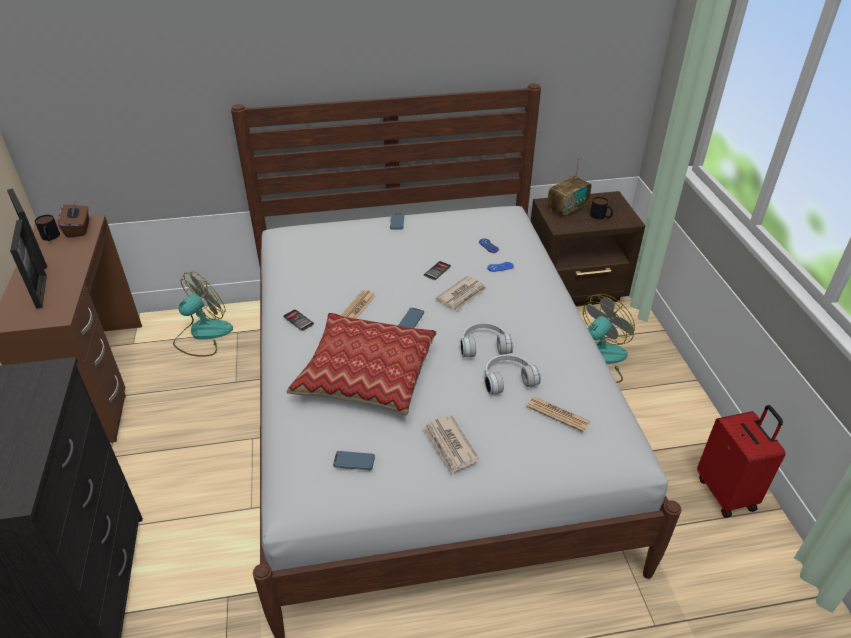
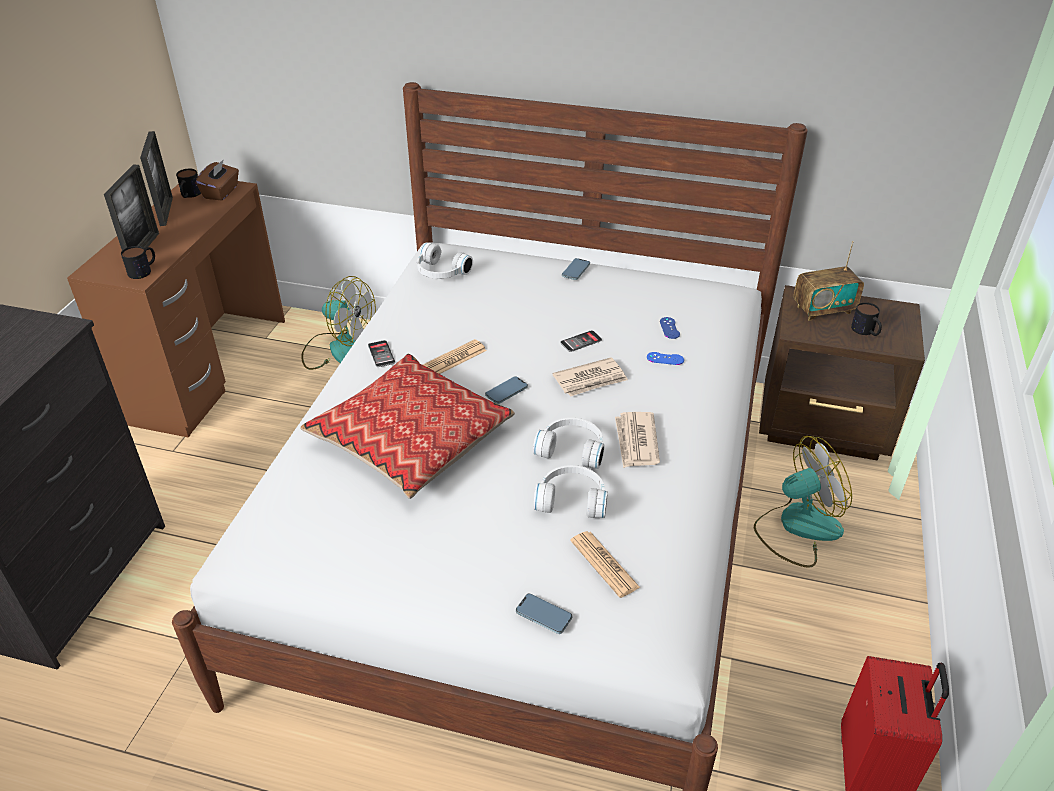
camera: 25 degrees right, 0 degrees up
(56, 309) = (144, 270): none -> mug
(202, 335) = (339, 349): fan -> fan turned 45 degrees clockwise
(299, 249) = (440, 272): none -> white headphones
(354, 462) = (327, 533): phone -> phone (543, 615)
(449, 445) = (445, 554): newspaper -> newspaper (636, 442)

